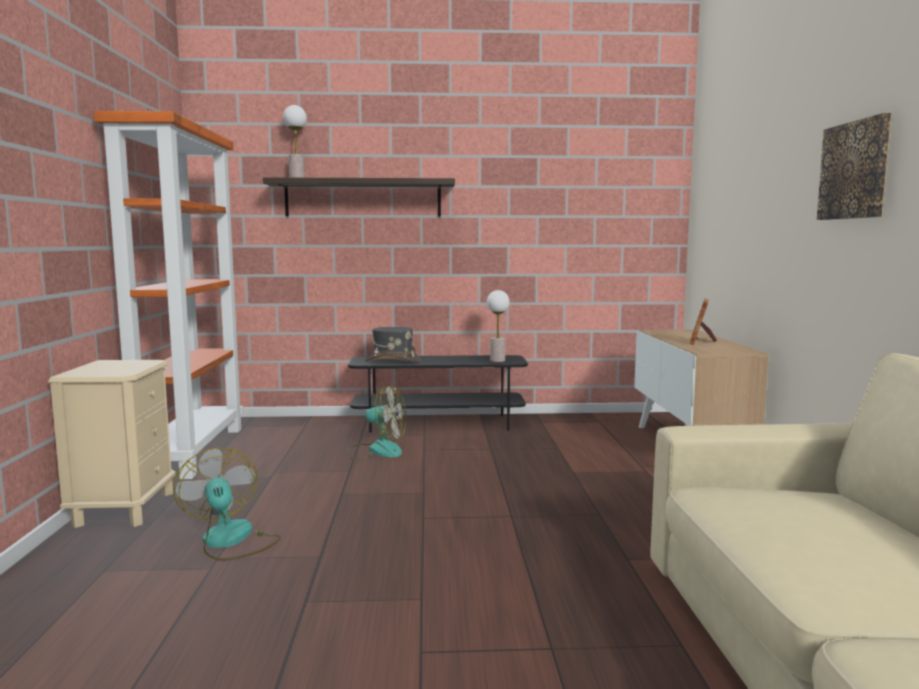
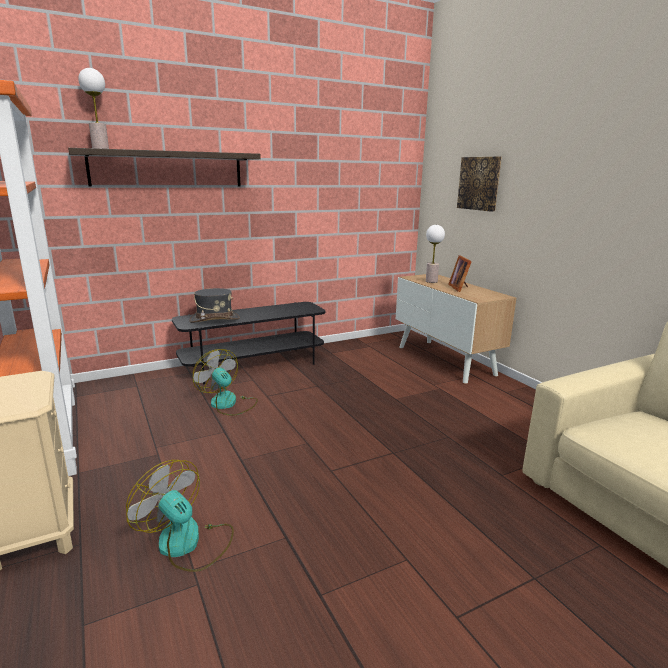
camera: 25 degrees left, 10 degrees up
(377, 450) = (228, 404): fan -> fan turned 120 degrees counterclockwise
(497, 360) = (300, 310): table lamp -> table lamp (431, 281)
(855, 170) = (611, 175): picture -> picture (479, 183)

